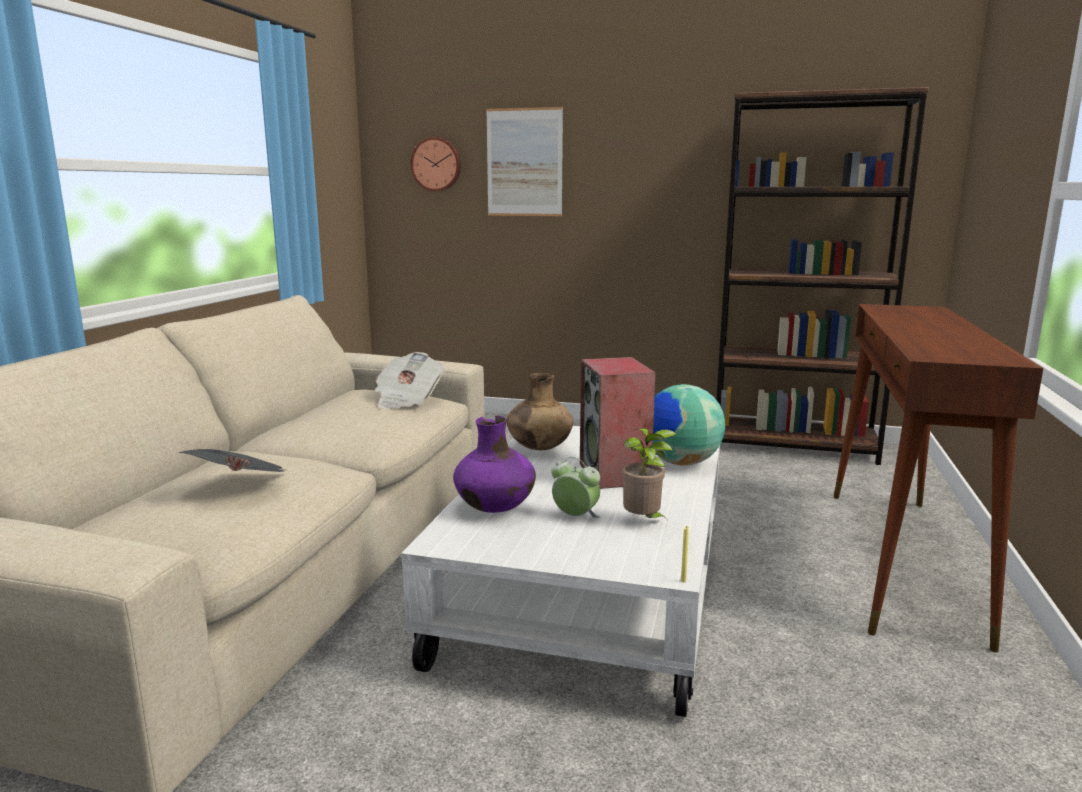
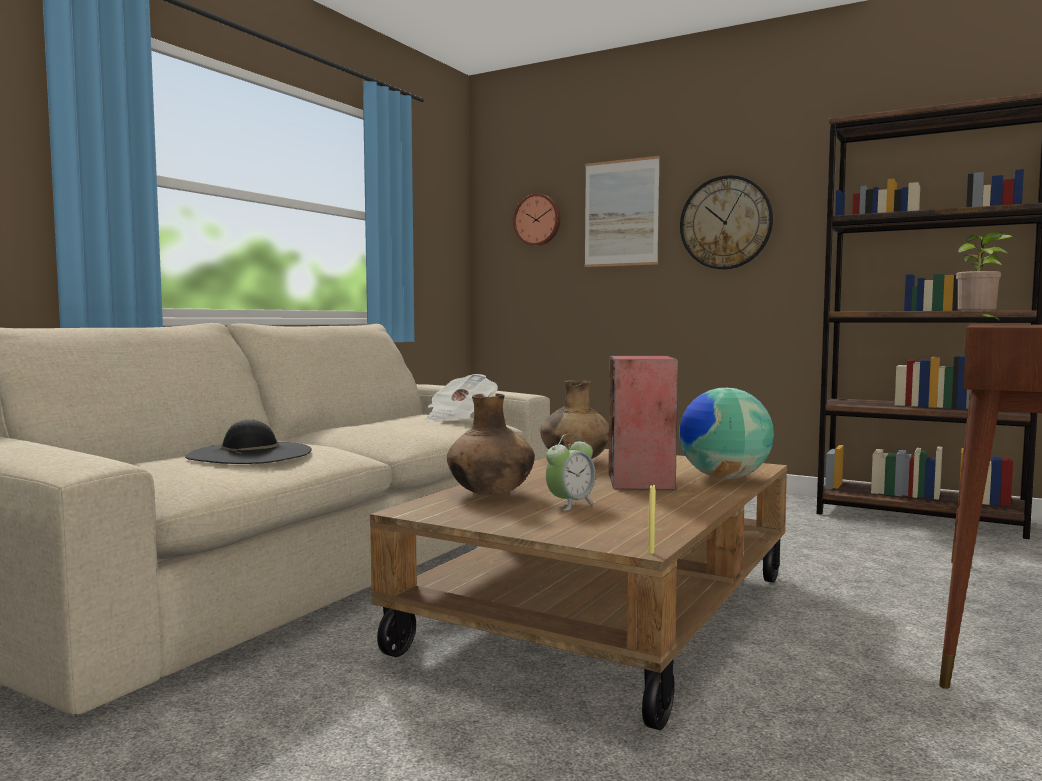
camera: 15 degrees right, 10 degrees down
(242, 487) = (250, 454): newspaper -> black hat
(495, 508) = (491, 494): purple vase -> brown vase
(575, 517) = (570, 504): alarm clock -> alarm clock turned 90 degrees clockwise
(587, 590) = (605, 612): white coffee table -> brown coffee table
(628, 179) = (726, 223): none -> wall clock
(644, 522) = (644, 512): potted plant -> potted plant (978, 324)

